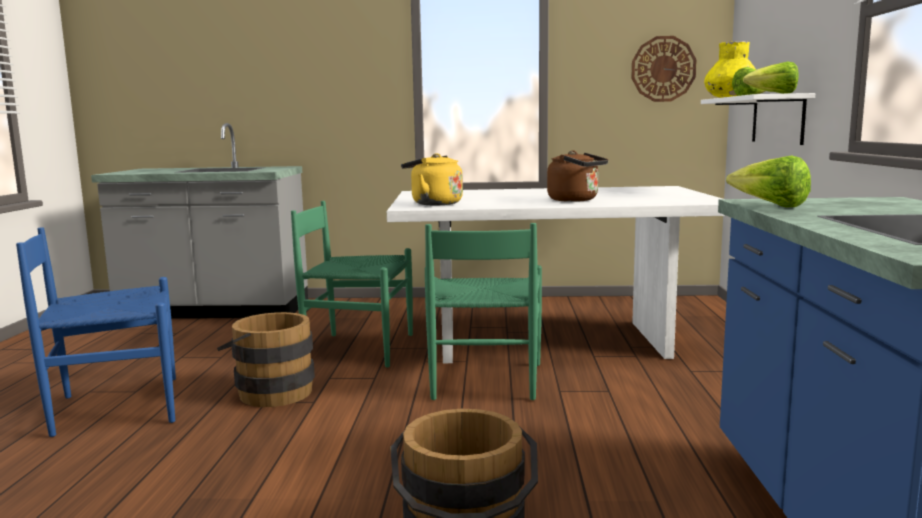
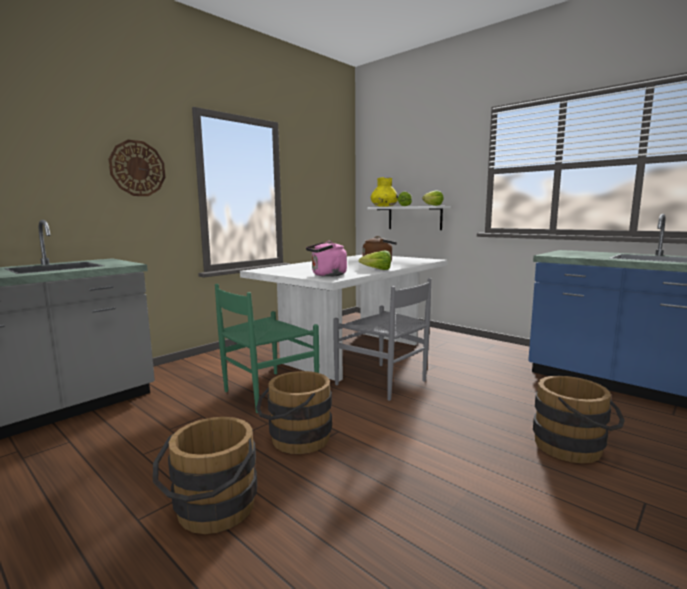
camera: 50 degrees left, 0 degrees up
(116, 408) = (212, 512): blue chair -> brown bucket
(433, 204) = (327, 275): yellow kettle -> pink kettle
(483, 382) = (383, 382): green chair -> grey chair
(663, 69) = (331, 188): wall clock -> wall clock (137, 168)
(770, 206) = (570, 256): lettuce -> lettuce (377, 270)

